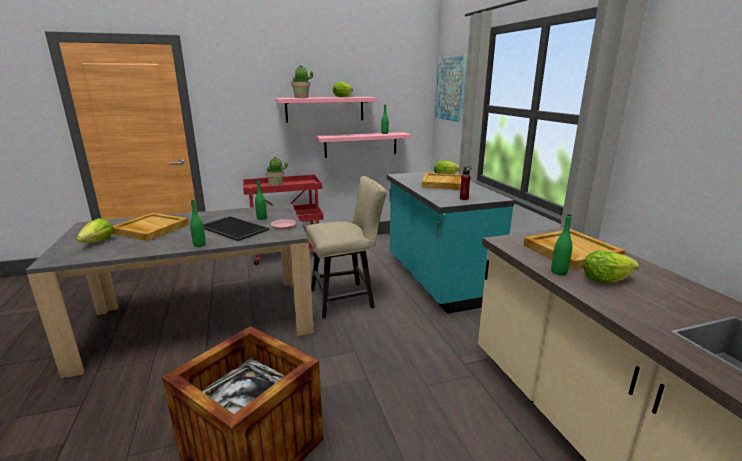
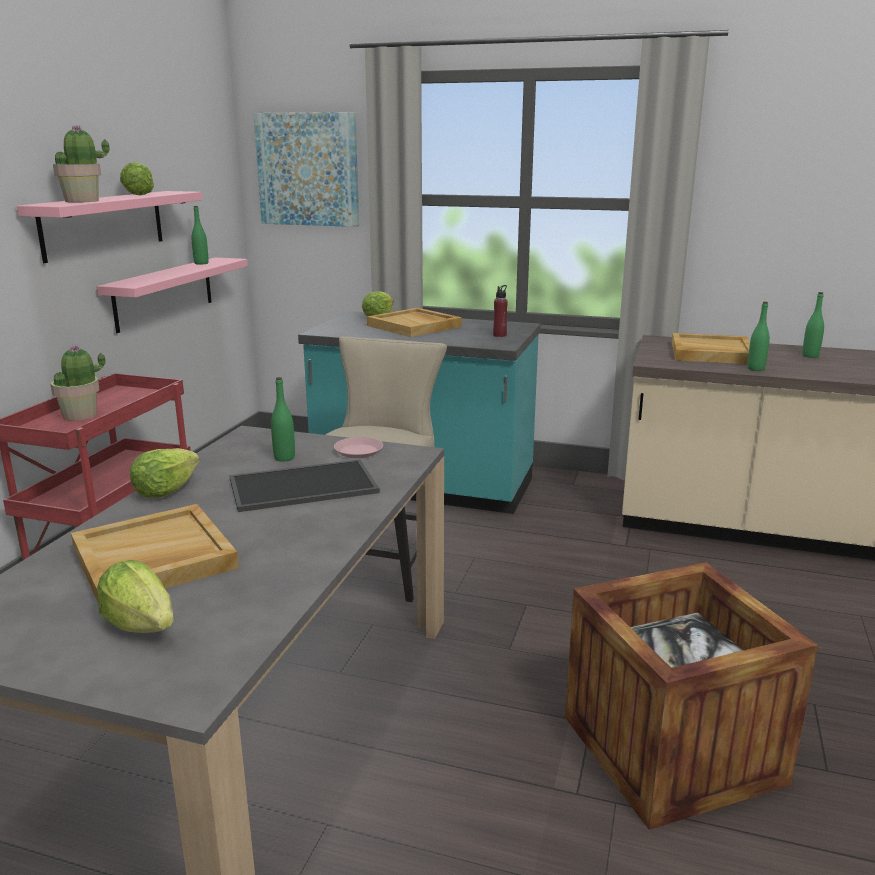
camera: 55 degrees left, 0 degrees up
(199, 245) = (348, 524): green bottle -> green bottle (810, 356)
(605, 280) = (785, 363): lettuce -> lettuce (165, 491)

